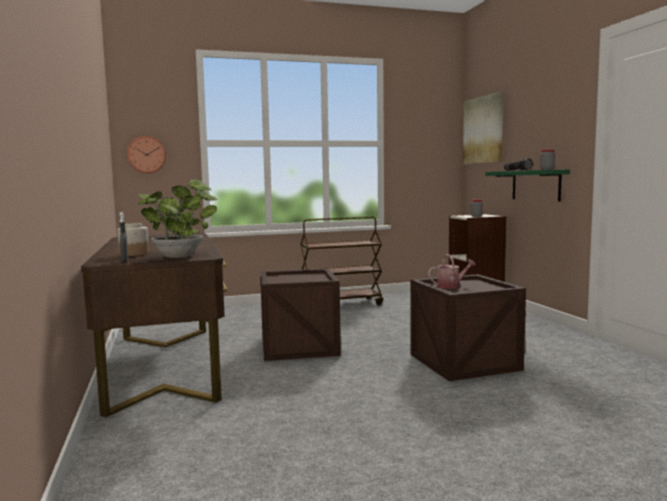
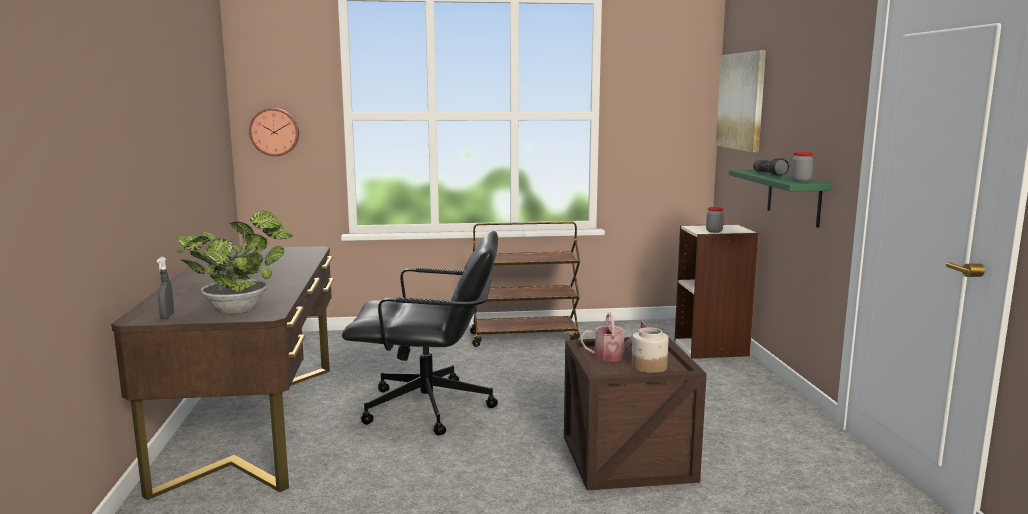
camera: 10 degrees right, 5 degrees up
(134, 254) = (194, 299): jar -> jar (649, 367)
(299, 346) = (429, 408): crate -> black office chair

